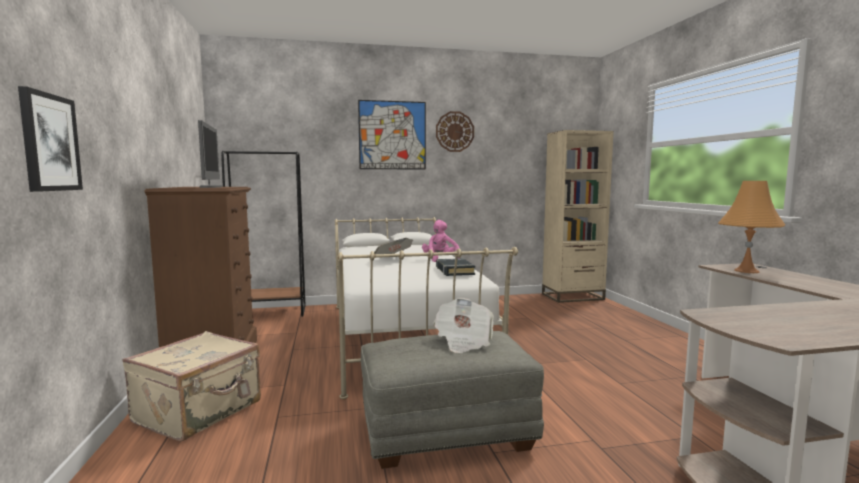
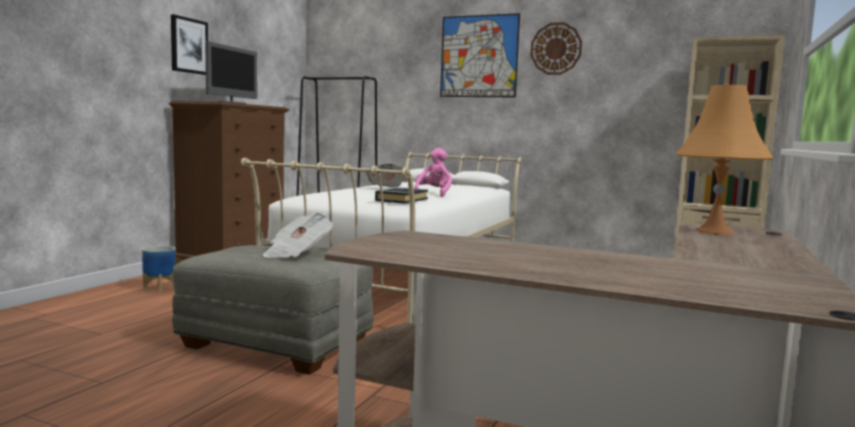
camera: 35 degrees right, 0 degrees up
(49, 142) = (47, 56): picture -> picture (188, 45)
(199, 412) = (160, 288): beige suitcase -> planter

